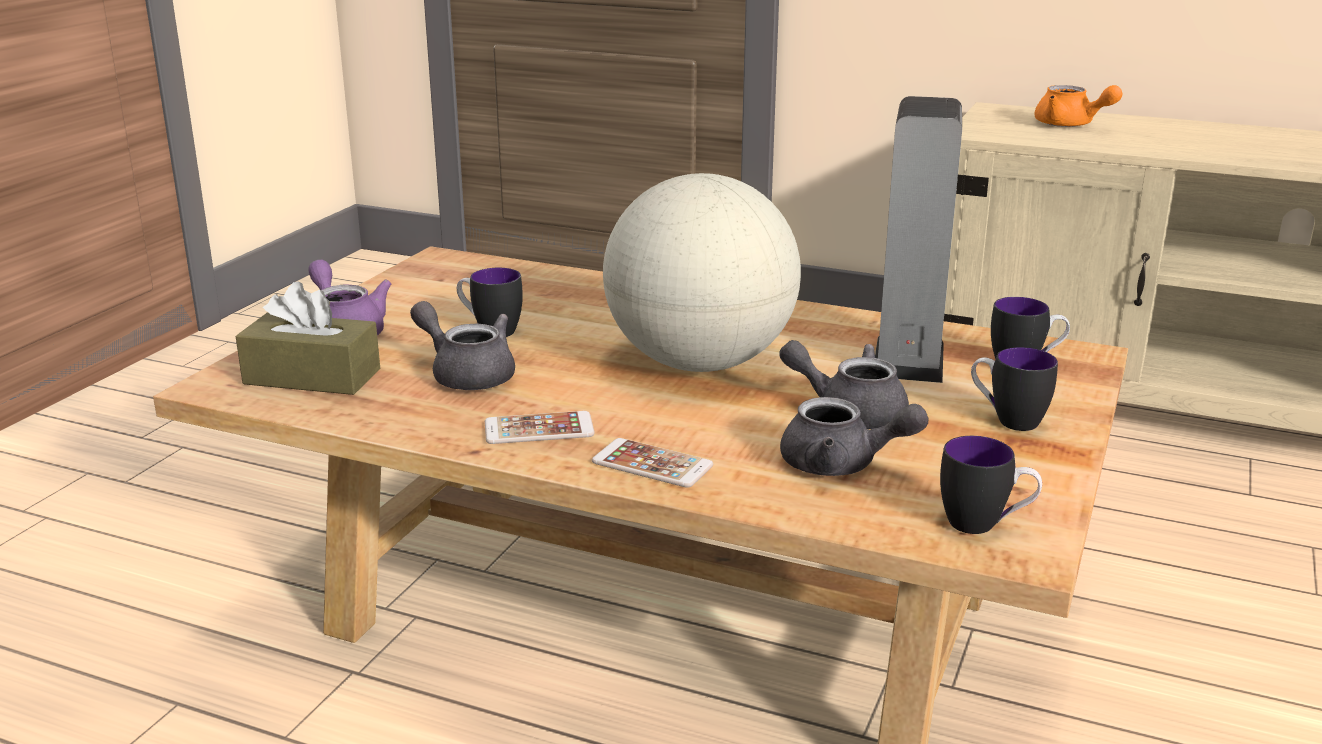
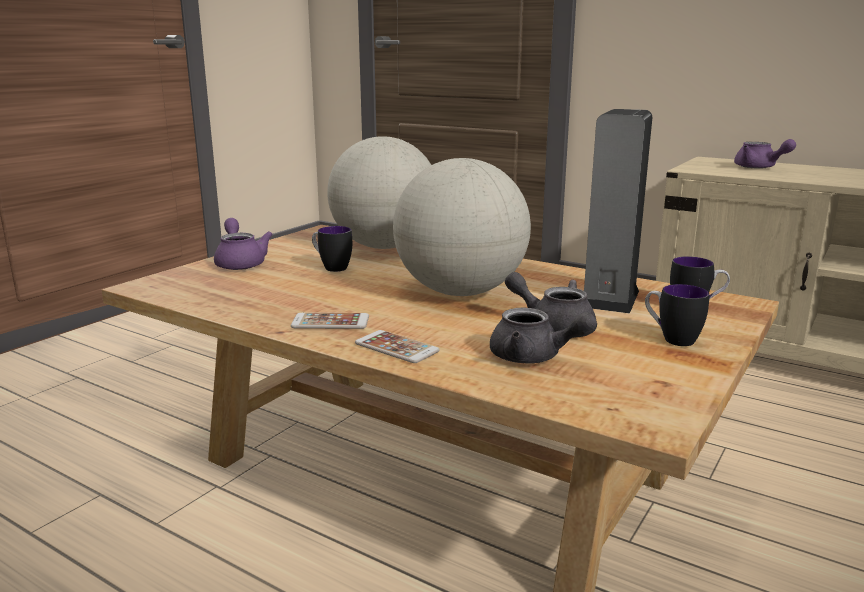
camera: 10 degrees right, 5 degrees down
(312, 377) = (204, 285): brown tissue box -> none
(467, 374) = (302, 289): grey teapot -> none
(551, 286) = (384, 247): none -> globe
(985, 525) = (630, 405): mug -> none
(1070, 125) = (759, 167): orange teapot -> purple teapot

